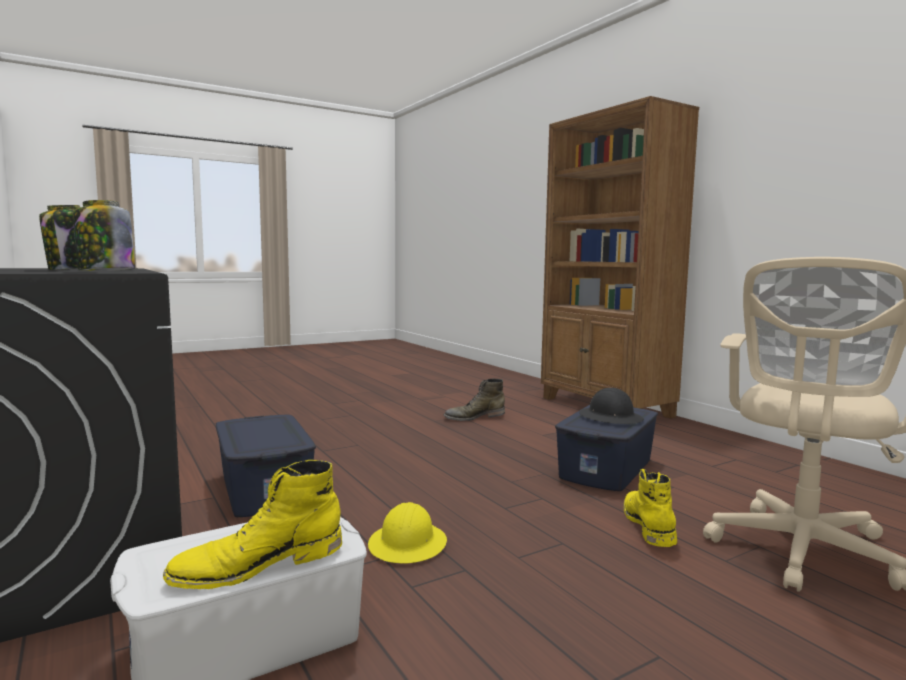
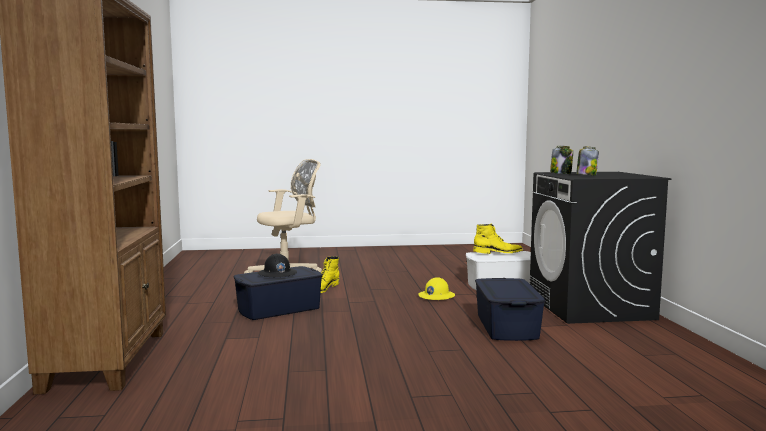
camera: 155 degrees left, 0 degrees up
(474, 417) = (275, 368): green boot -> none

